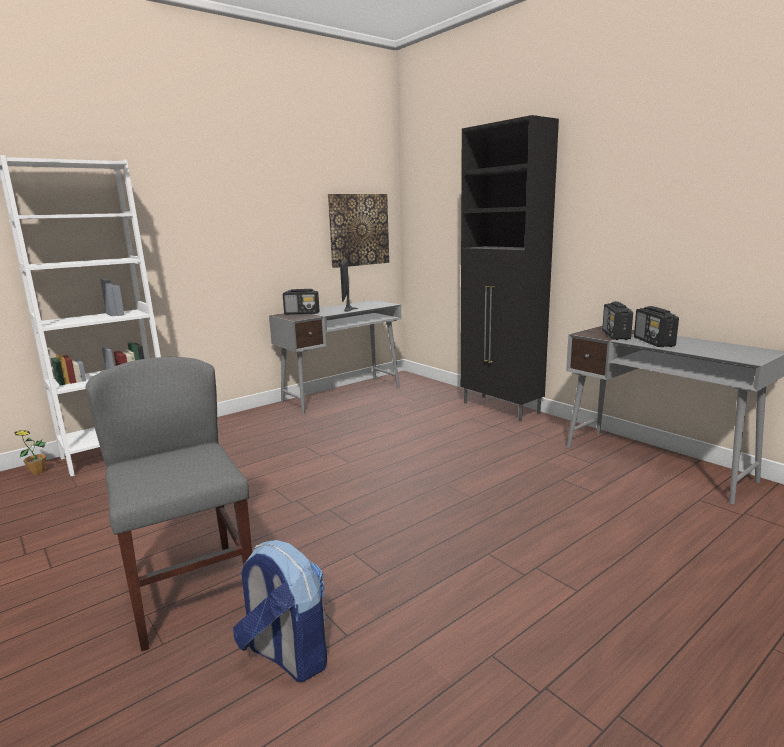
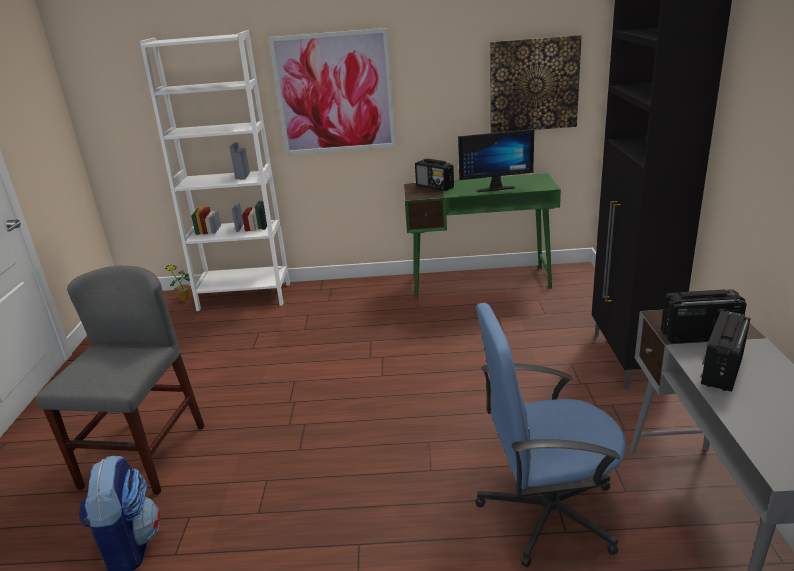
camera: 40 degrees right, 10 degrees up
(203, 231) = (334, 93): none -> picture
(342, 395) = (481, 282): grey desk -> green desk
(352, 308) = (494, 188): monitor -> monitor turned 135 degrees counterclockwise
(570, 488) = (546, 512): none -> blue office chair
(615, 335) = (698, 335): radio -> radio turned 45 degrees clockwise

